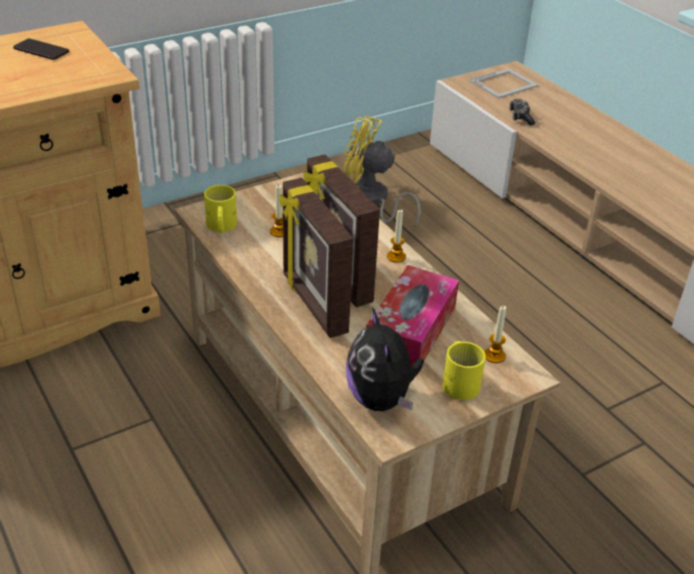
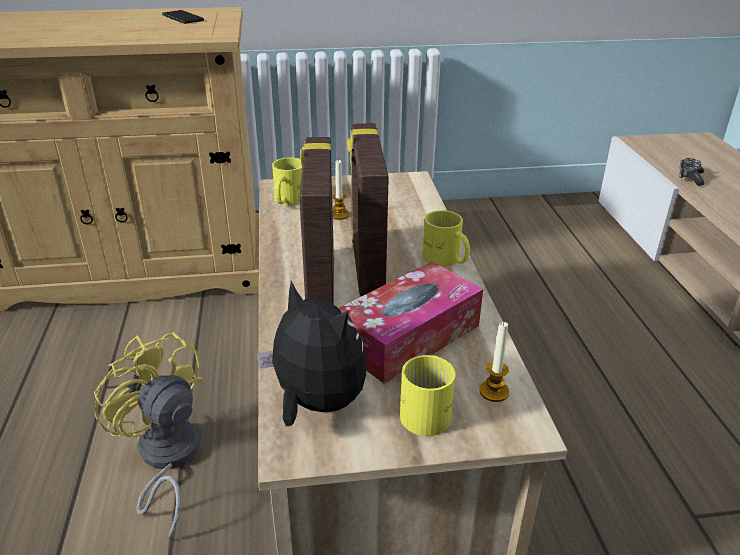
camera: 25 degrees right, 5 degrees down
(371, 200) = (515, 239): yellow fan -> yellow fan (166, 459)
(381, 399) = (315, 403): plush toy -> plush toy turned 120 degrees clockwise
(396, 257) = (445, 260): candle -> yellow mug
(504, 83) = (686, 148): picture frame -> none

